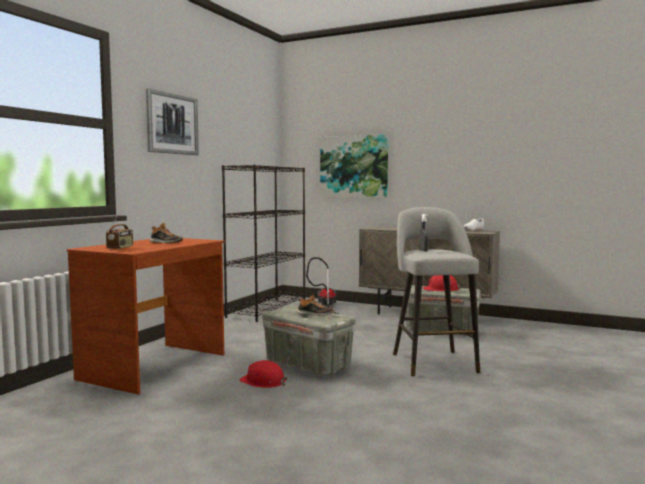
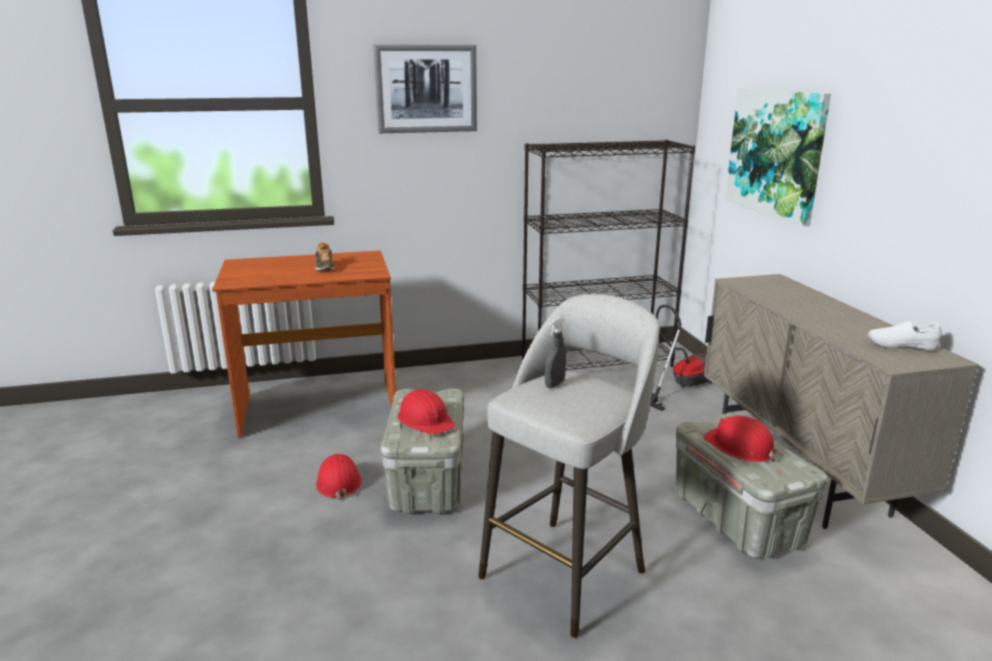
camera: 50 degrees right, 15 degrees up
(120, 248) = (253, 270): radio -> none
(315, 314) = (425, 420): shoe -> red hard hat

